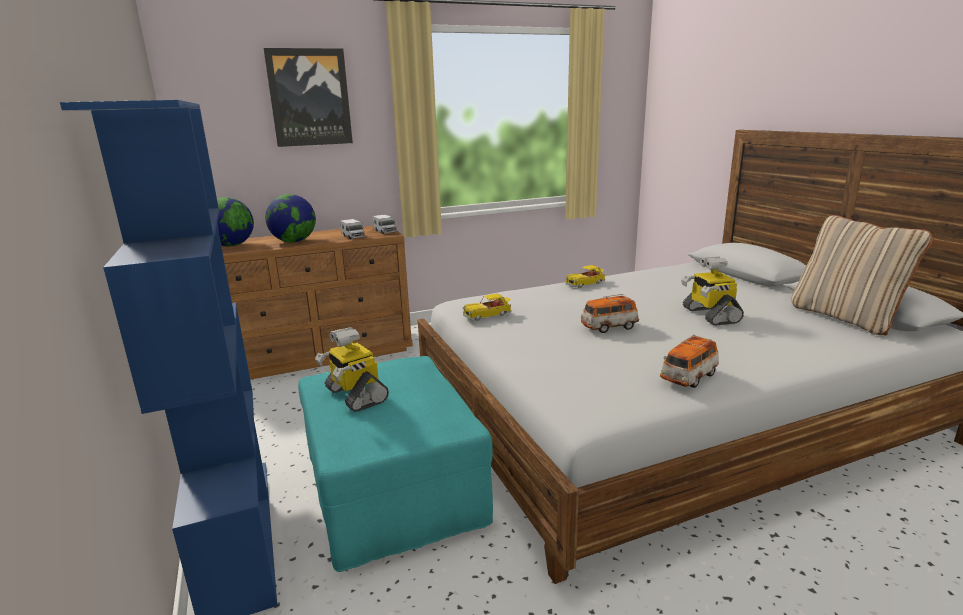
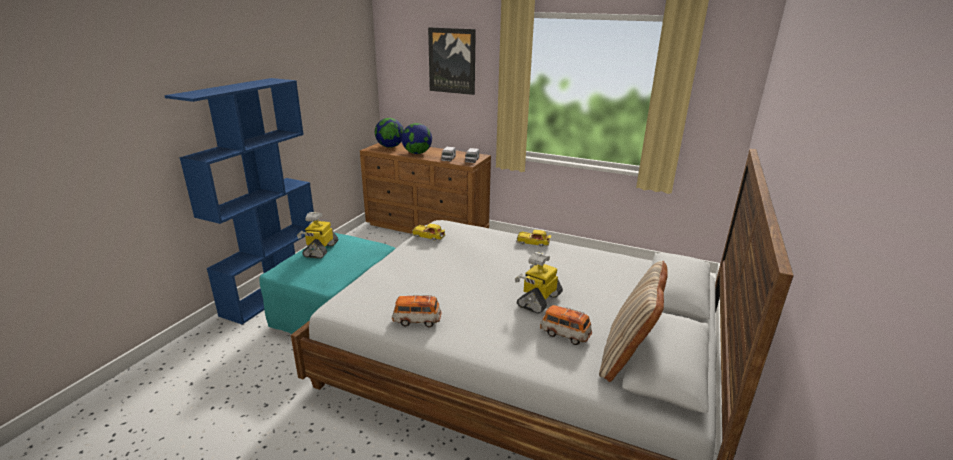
camera: 45 degrees right, 5 degrees up
(609, 327) = (463, 274): toy car -> toy car (564, 334)

